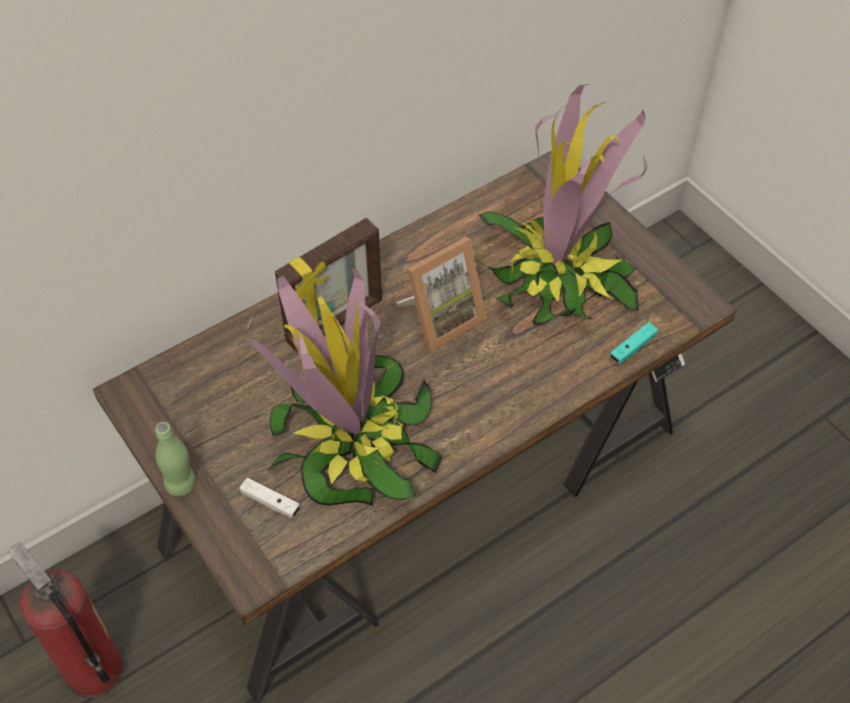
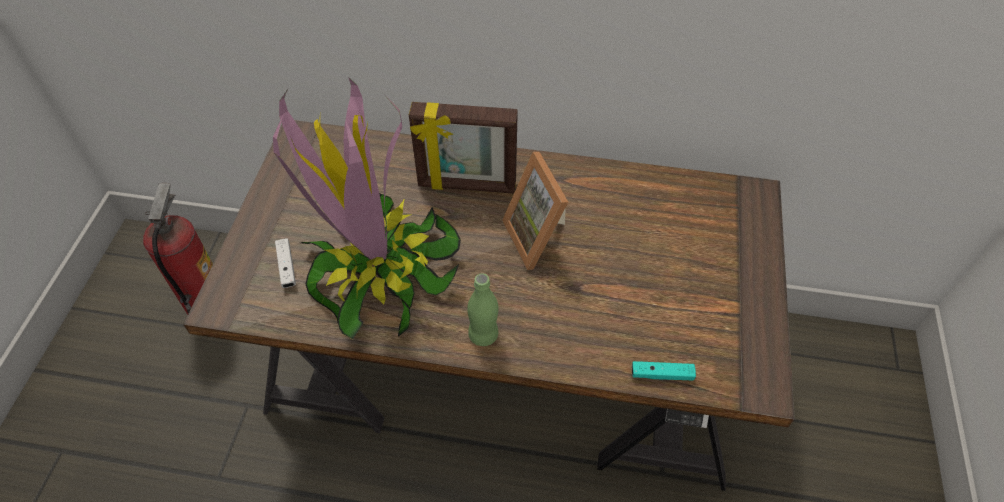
camera: 45 degrees right, 0 degrees up
(180, 484) = (255, 212): green bottle -> green bottle (483, 335)
(441, 319) = (539, 237): picture frame -> picture frame turned 60 degrees clockwise
(557, 278) = (662, 274): potted plant -> none

